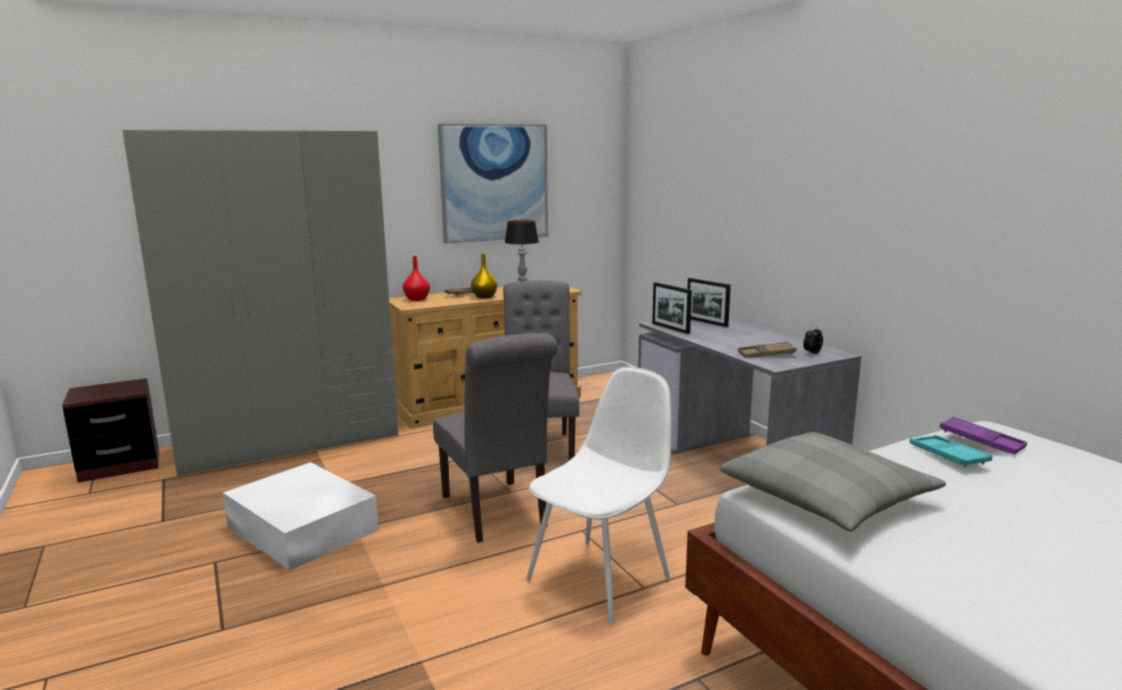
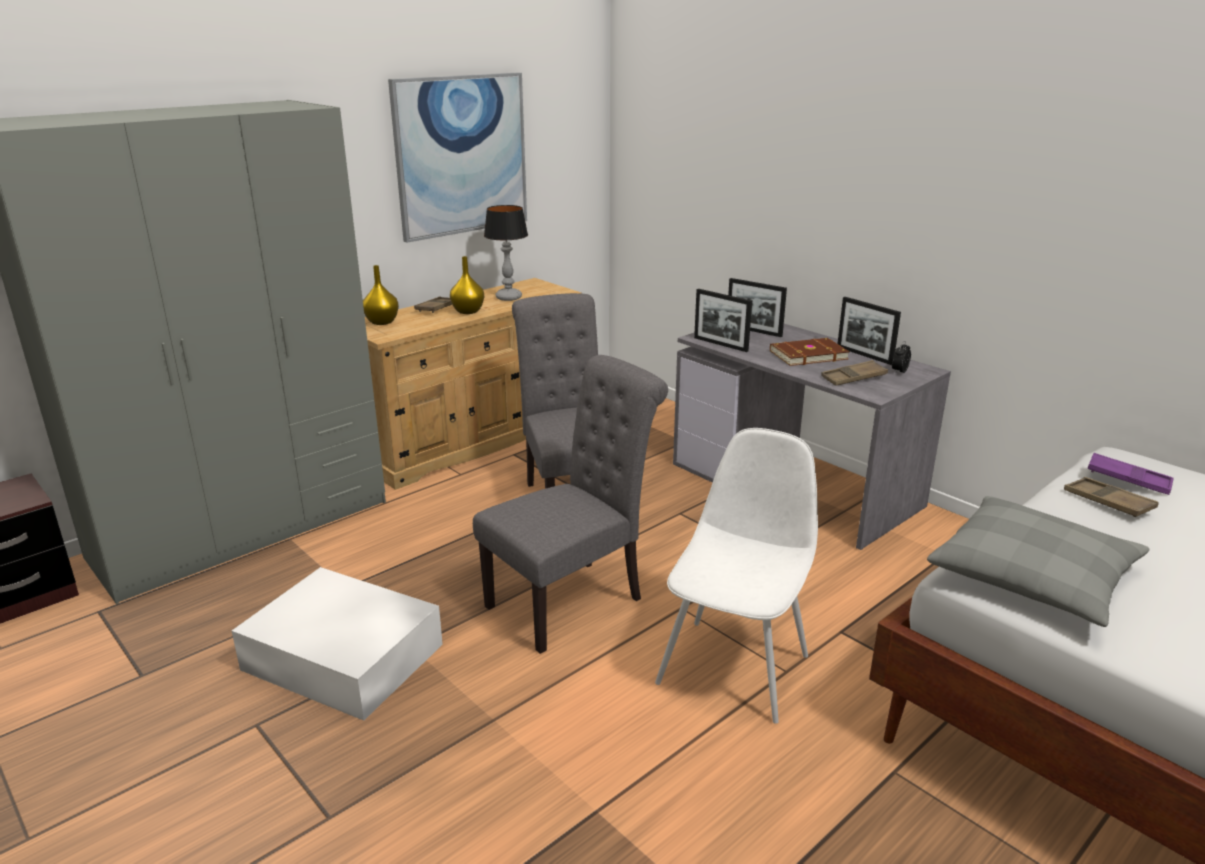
camera: 15 degrees left, 10 degrees up
(417, 299) = (382, 322): red vase -> yellow vase
(497, 514) = (573, 600): grey chair -> grey chair turned 90 degrees counterclockwise
(739, 338) = (807, 355): none -> brown book
(789, 341) = (864, 355): none -> picture frame
(948, 455) = (1108, 502): turquoise tray -> brown tray

